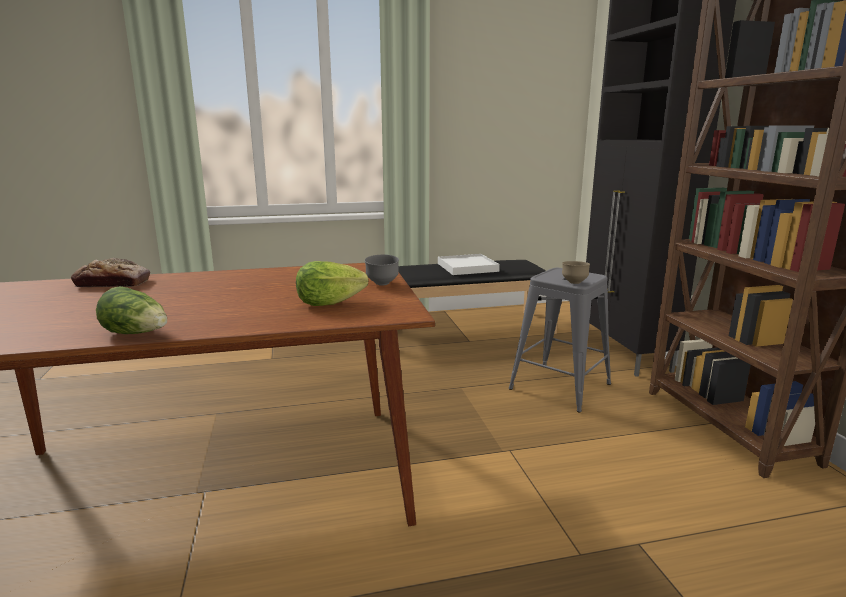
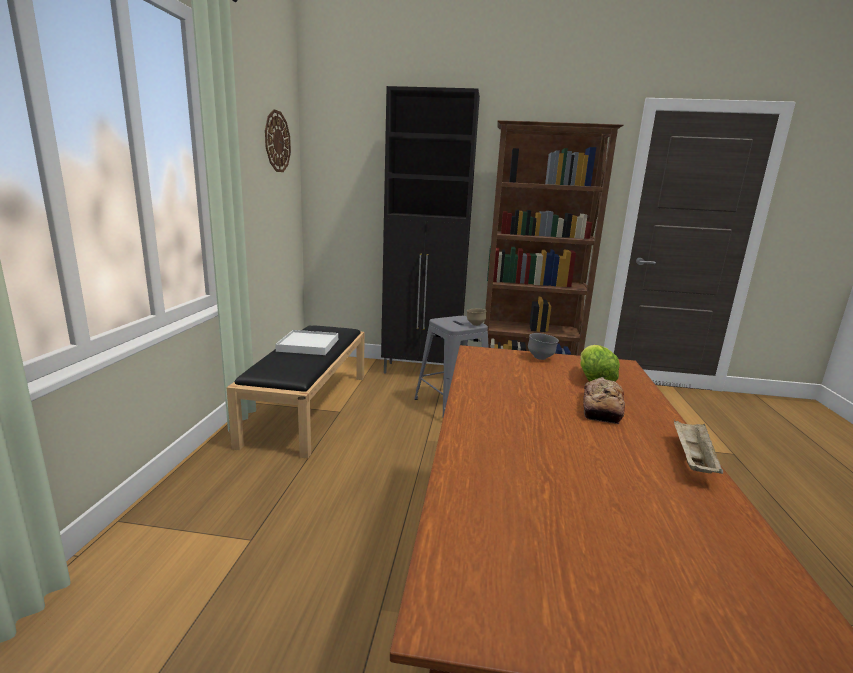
camera: 70 degrees left, 0 degrees up
(113, 283) = (480, 480): bread -> bread (601, 407)
(138, 334) = (692, 459): lettuce -> beige tray
(533, 67) = (277, 141): none -> wall clock

